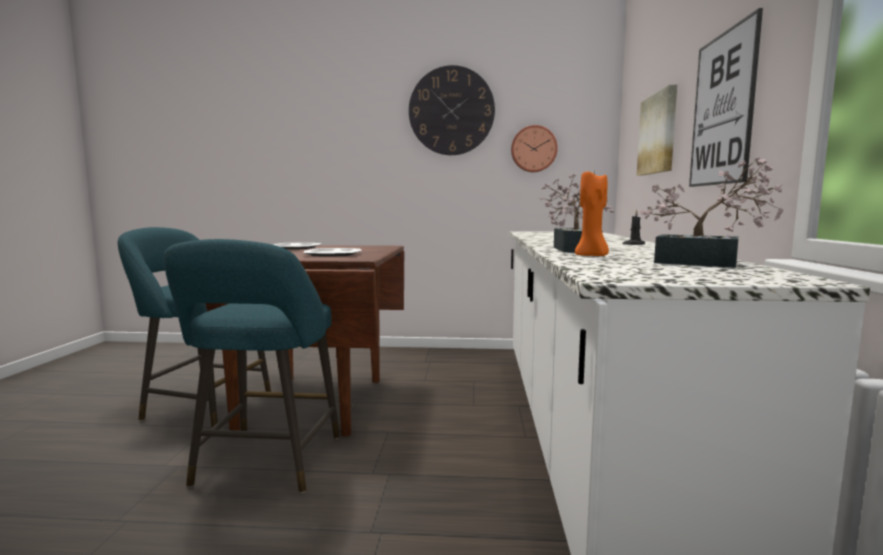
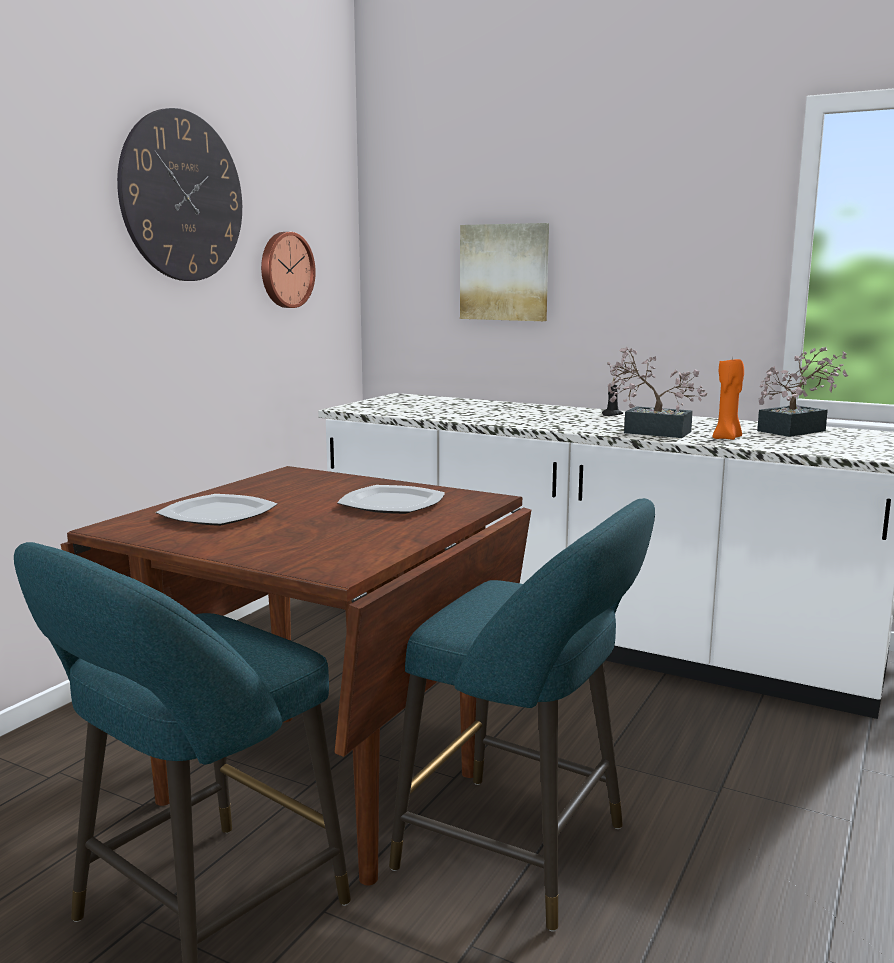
camera: 65 degrees left, 5 degrees up
(722, 109) = (654, 273): picture -> none

